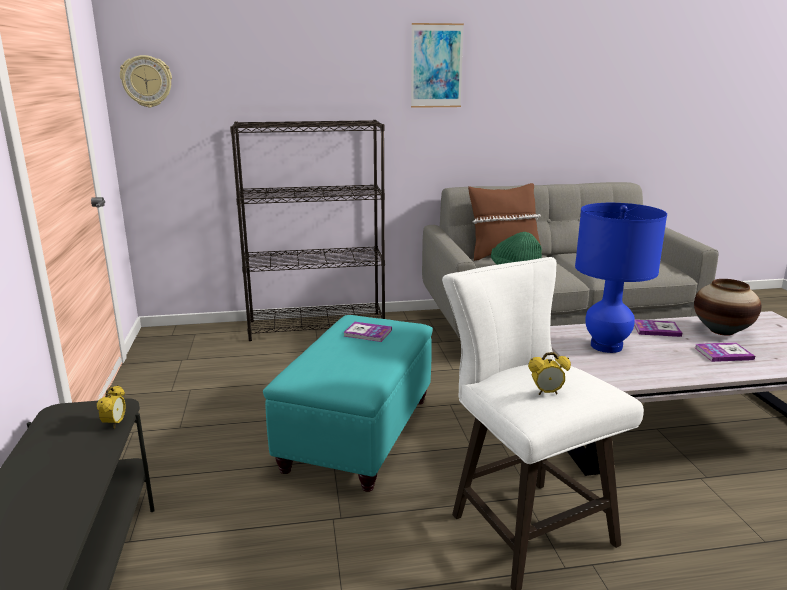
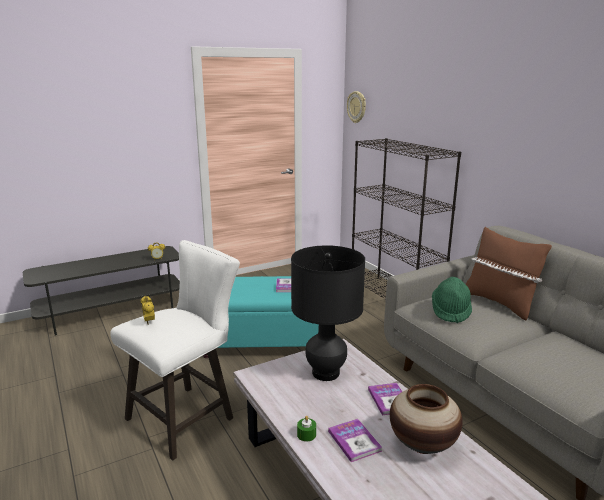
camera: 70 degrees right, 0 degrees up
(436, 66) = (513, 110): picture -> none
(606, 346) = (325, 373): blue table lamp -> black table lamp
(718, 371) = (306, 434): none -> green candle

